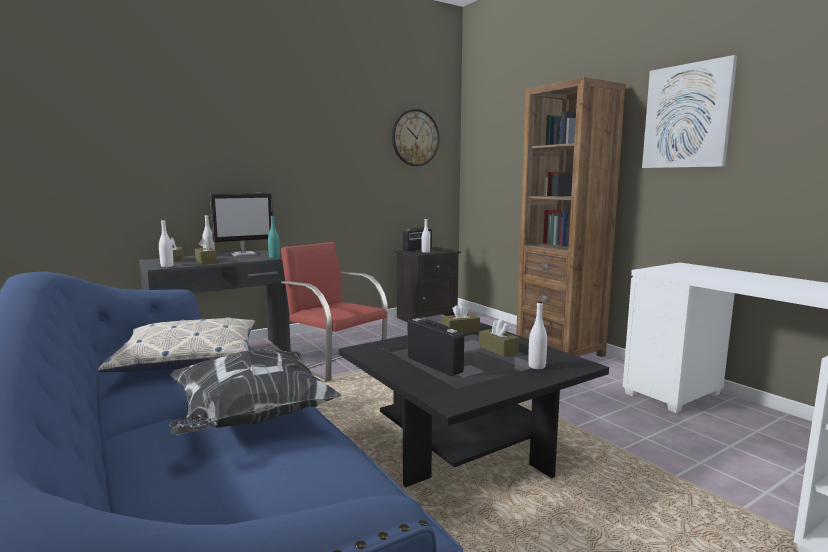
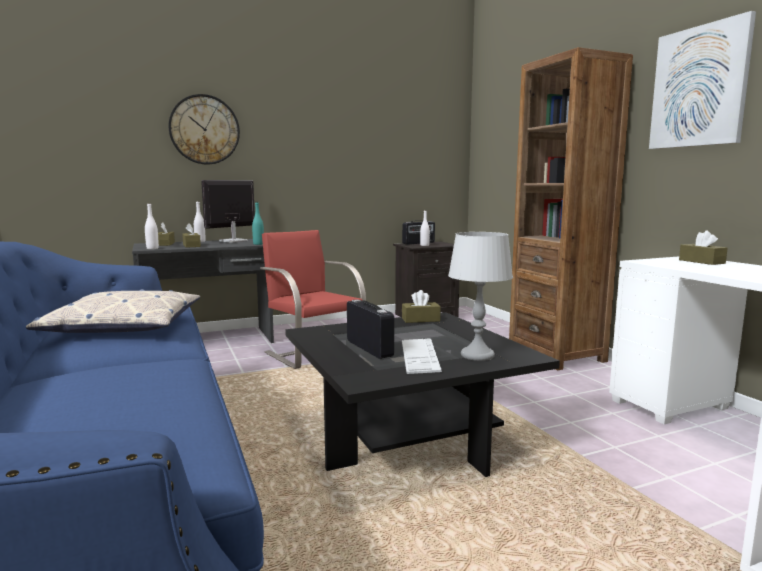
camera: 10 degrees right, 0 degrees up
(244, 254) = (233, 241): monitor -> monitor turned 150 degrees clockwise
(250, 419) = (135, 377): pillow -> none
(415, 138) = (419, 126): wall clock -> wall clock (204, 130)
(486, 371) = (419, 356): none -> keyboard
(498, 349) = (447, 338): brown tissue box -> brown tissue box (701, 261)
(536, 366) = (477, 355): white bottle -> grey table lamp

